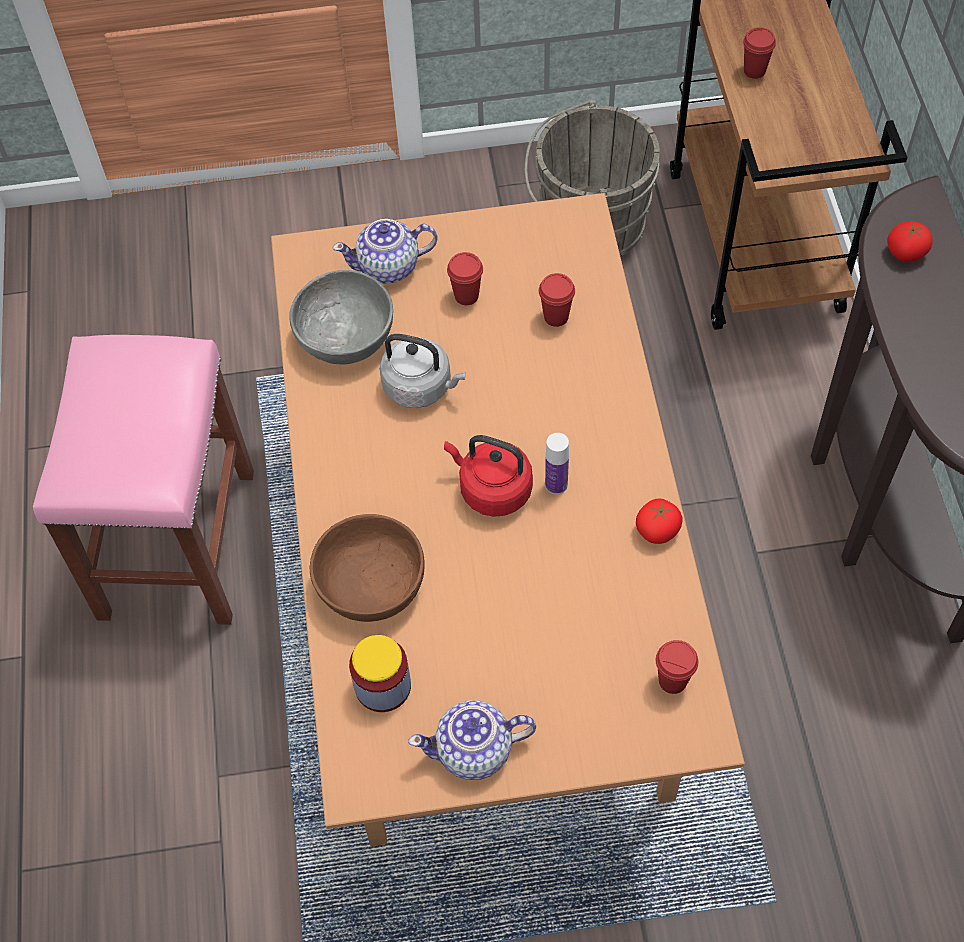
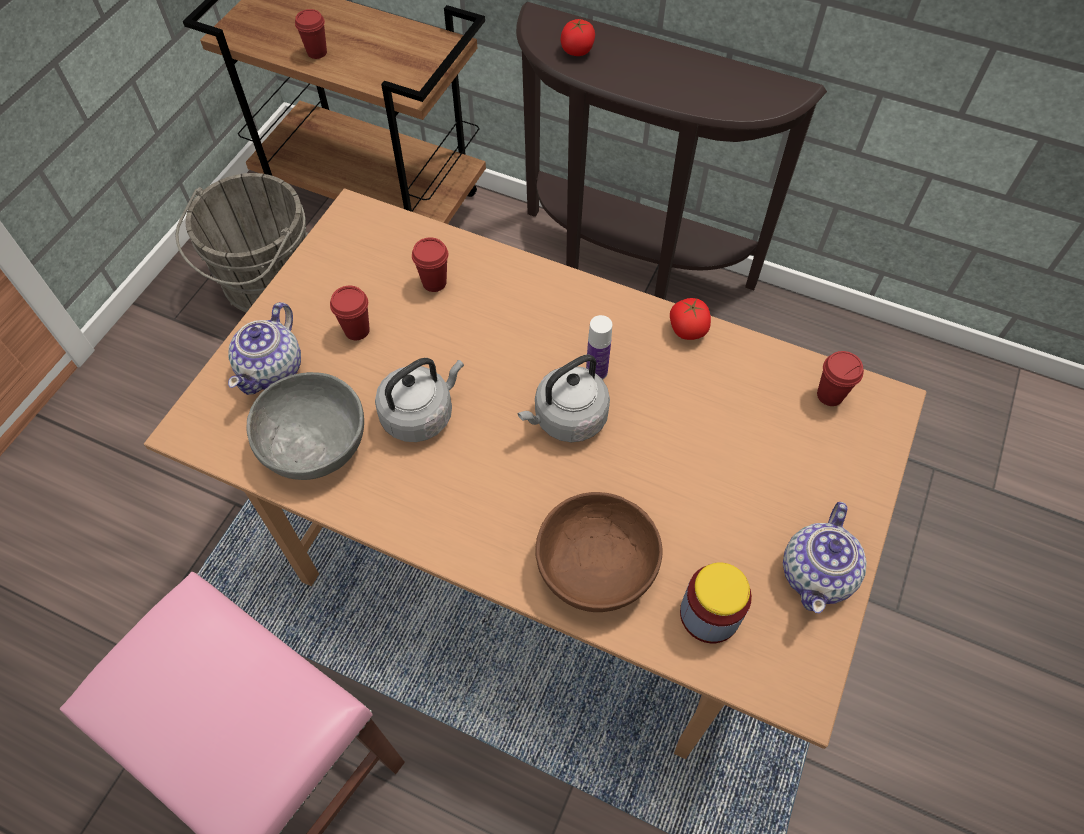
camera: 60 degrees left, 0 degrees up
(492, 489) = (567, 419): red kettle -> grey kettle

